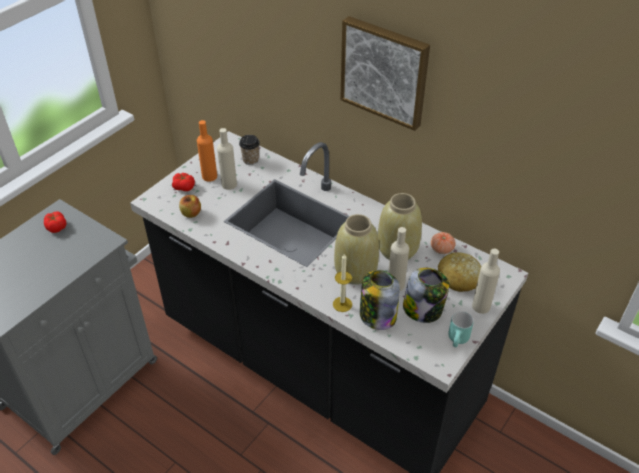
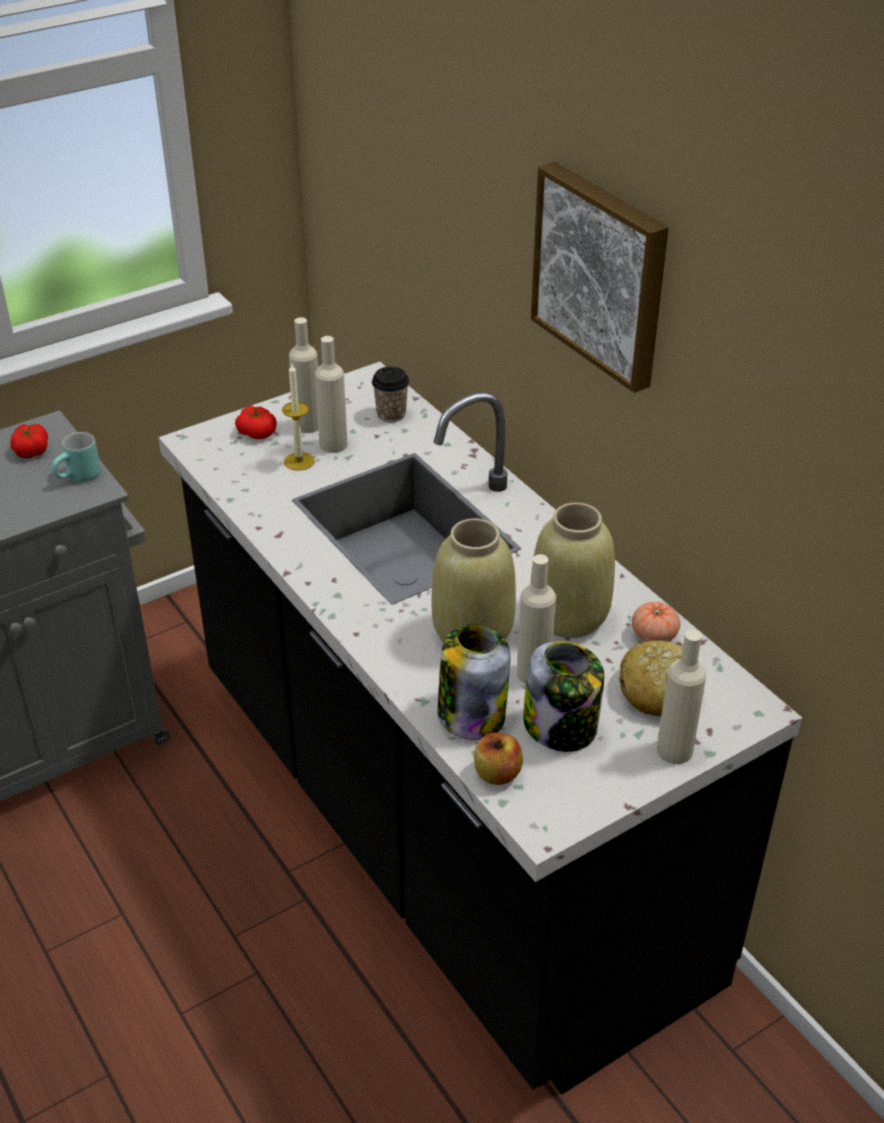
camera: 20 degrees right, 5 degrees down
(191, 213) = (246, 475): apple -> apple (497, 774)
(209, 176) = (308, 425): orange bottle -> beige bottle
(342, 304) = (419, 680): candle -> candle (299, 461)
(459, 341) = (598, 797): turquoise mug -> turquoise mug (80, 478)

